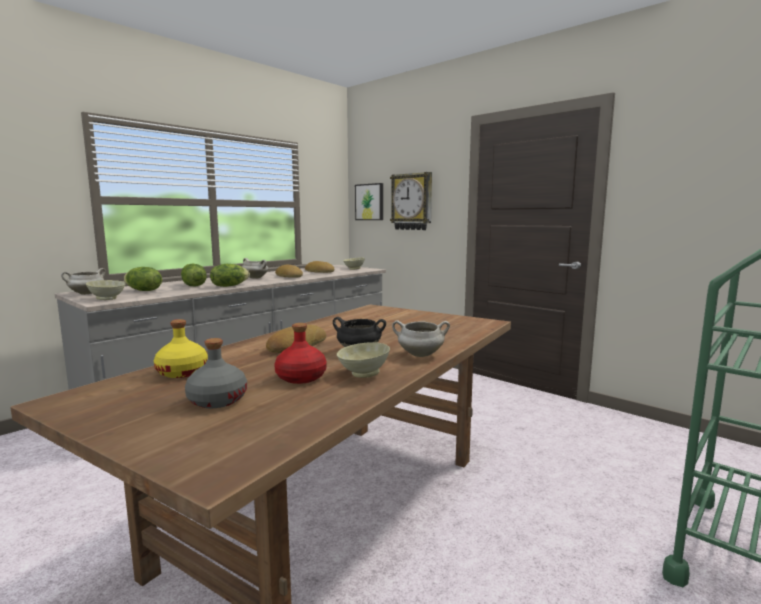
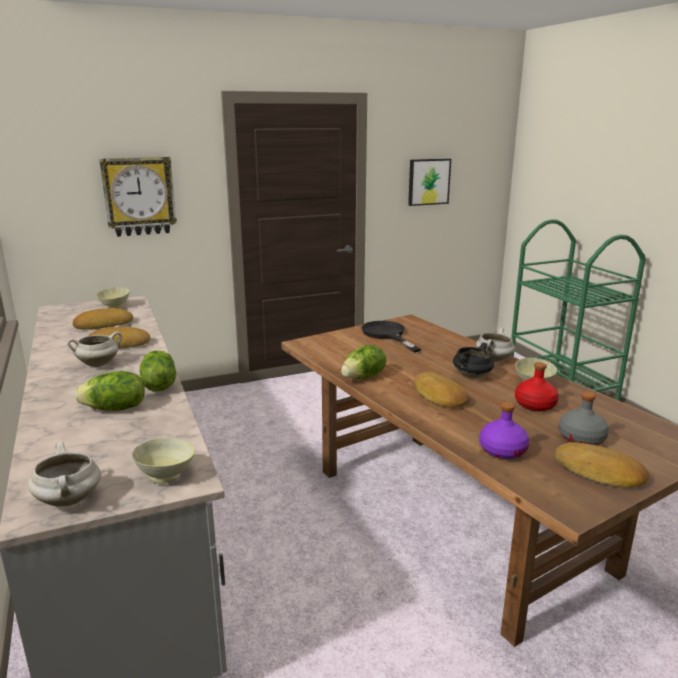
camera: 65 degrees left, 10 degrees up
(131, 411) = (599, 472): none -> bread
(143, 291) = (111, 447): lettuce -> lettuce (364, 377)
(182, 372) = (502, 450): yellow bottle -> purple bottle
(370, 202) = (51, 199): picture -> picture (428, 181)
(432, 321) = (387, 335): none -> black frying pan

